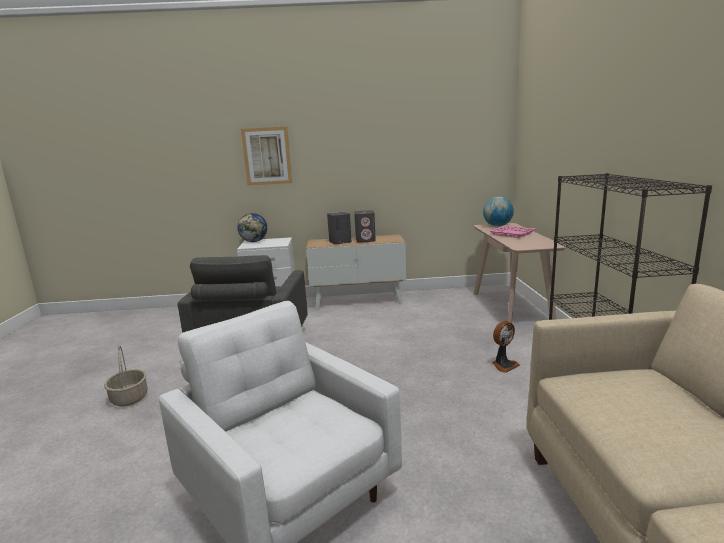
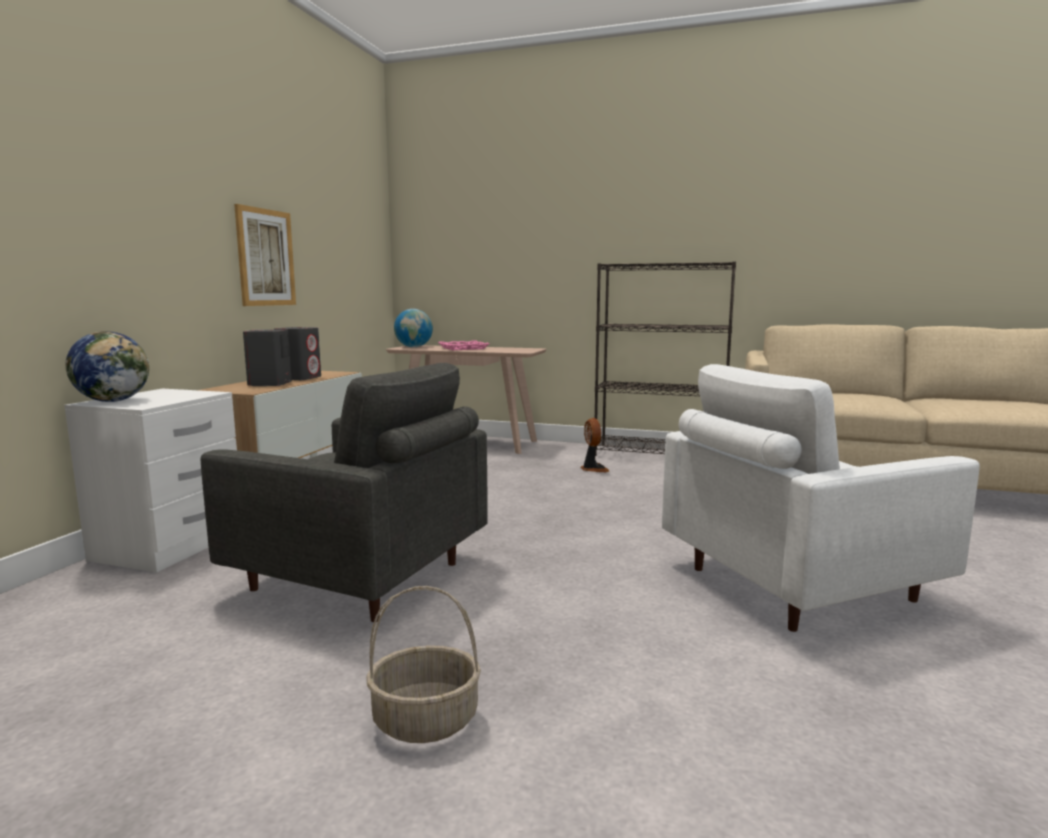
camera: 70 degrees left, 5 degrees down
(267, 156) = (104, 203): picture -> picture (266, 257)

